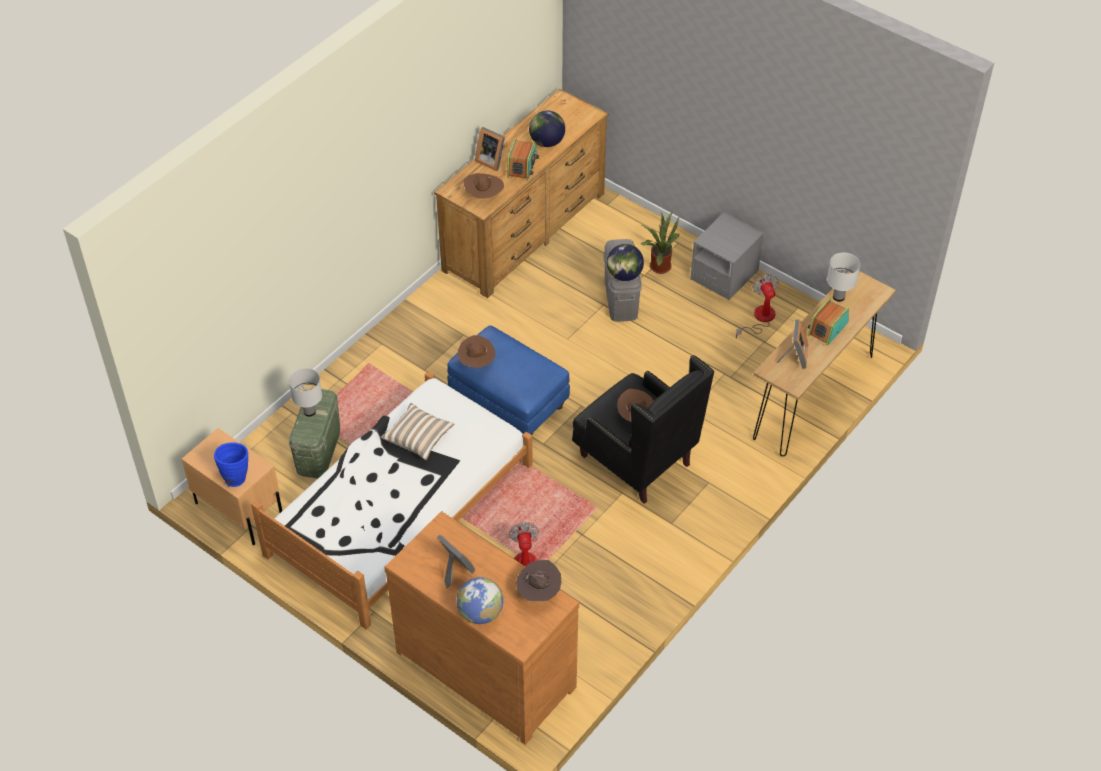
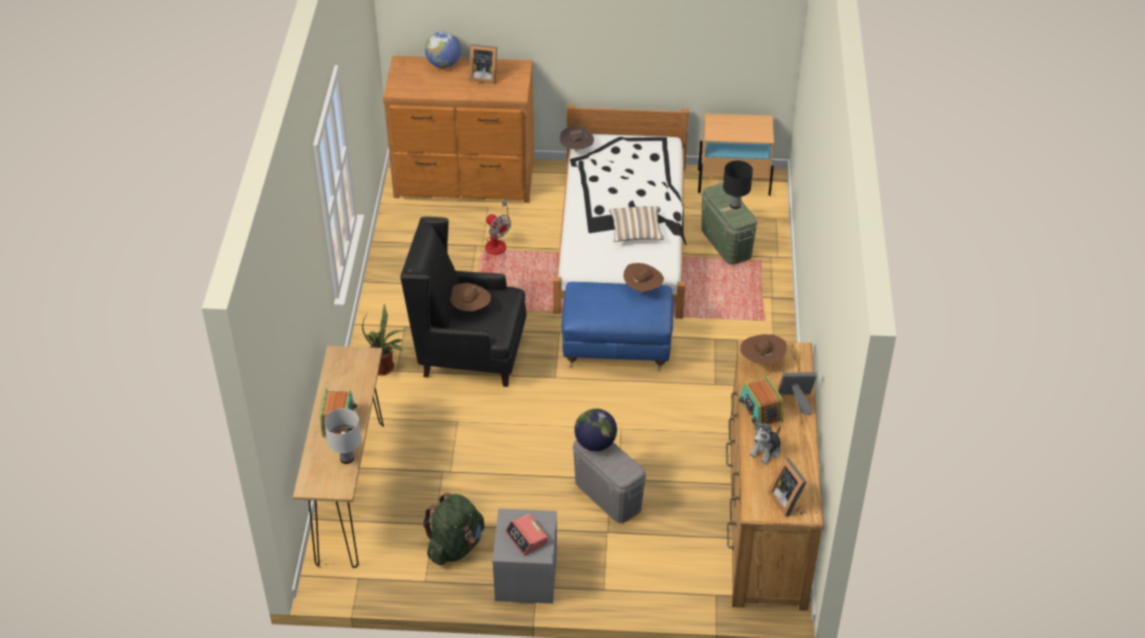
camera: 145 degrees right, 5 degrees down
(236, 476) = (721, 122): blue vase -> none
(309, 412) = (735, 205): white table lamp -> black table lamp
(539, 592) = (415, 90): brown hat -> brown hat (576, 150)
(547, 142) = (766, 451): globe -> plush toy
(658, 266) = (601, 550): potted plant -> potted plant (385, 368)
(728, 234) = (527, 538): none -> alarm clock
(759, 319) = (455, 546): fan -> green backpack
(794, 357) = (353, 378): picture frame -> picture frame (788, 499)

